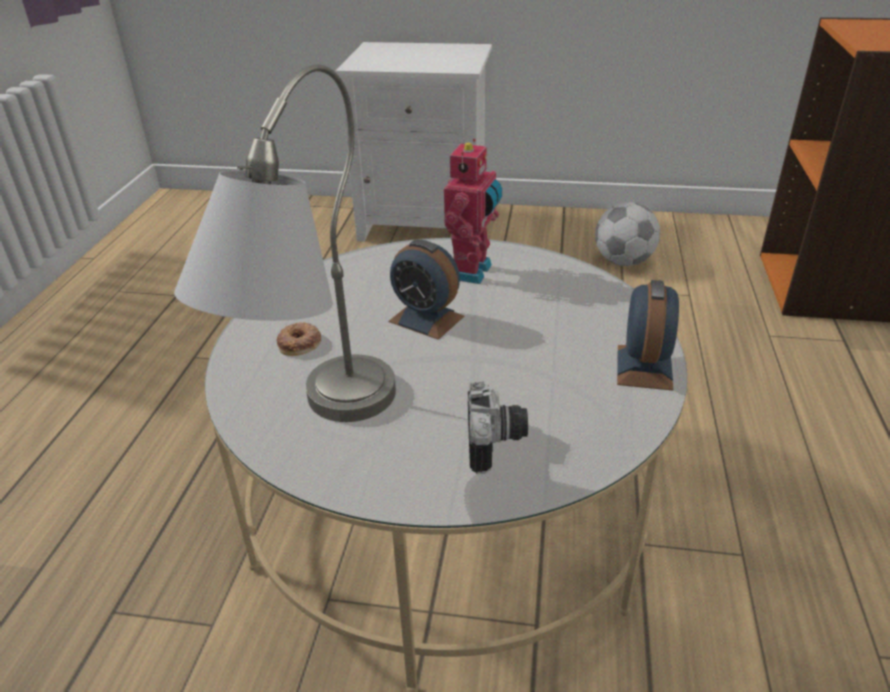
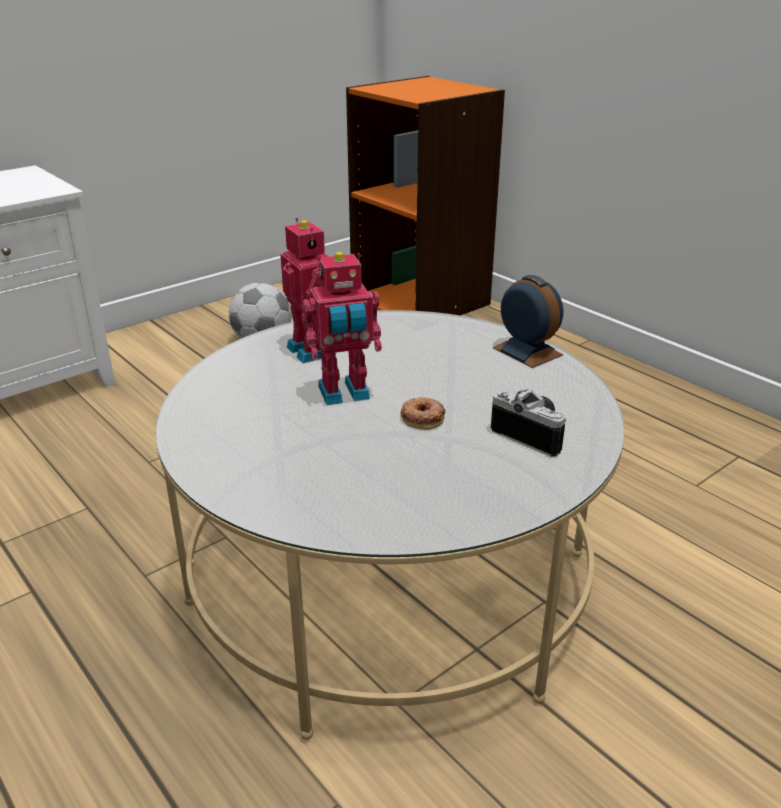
camera: 50 degrees left, 5 degrees down
(300, 343) = (280, 461): donut -> donut (423, 417)
(313, 429) = (412, 502): grey table lamp -> none
(426, 319) = (344, 394): alarm clock -> toy robot

